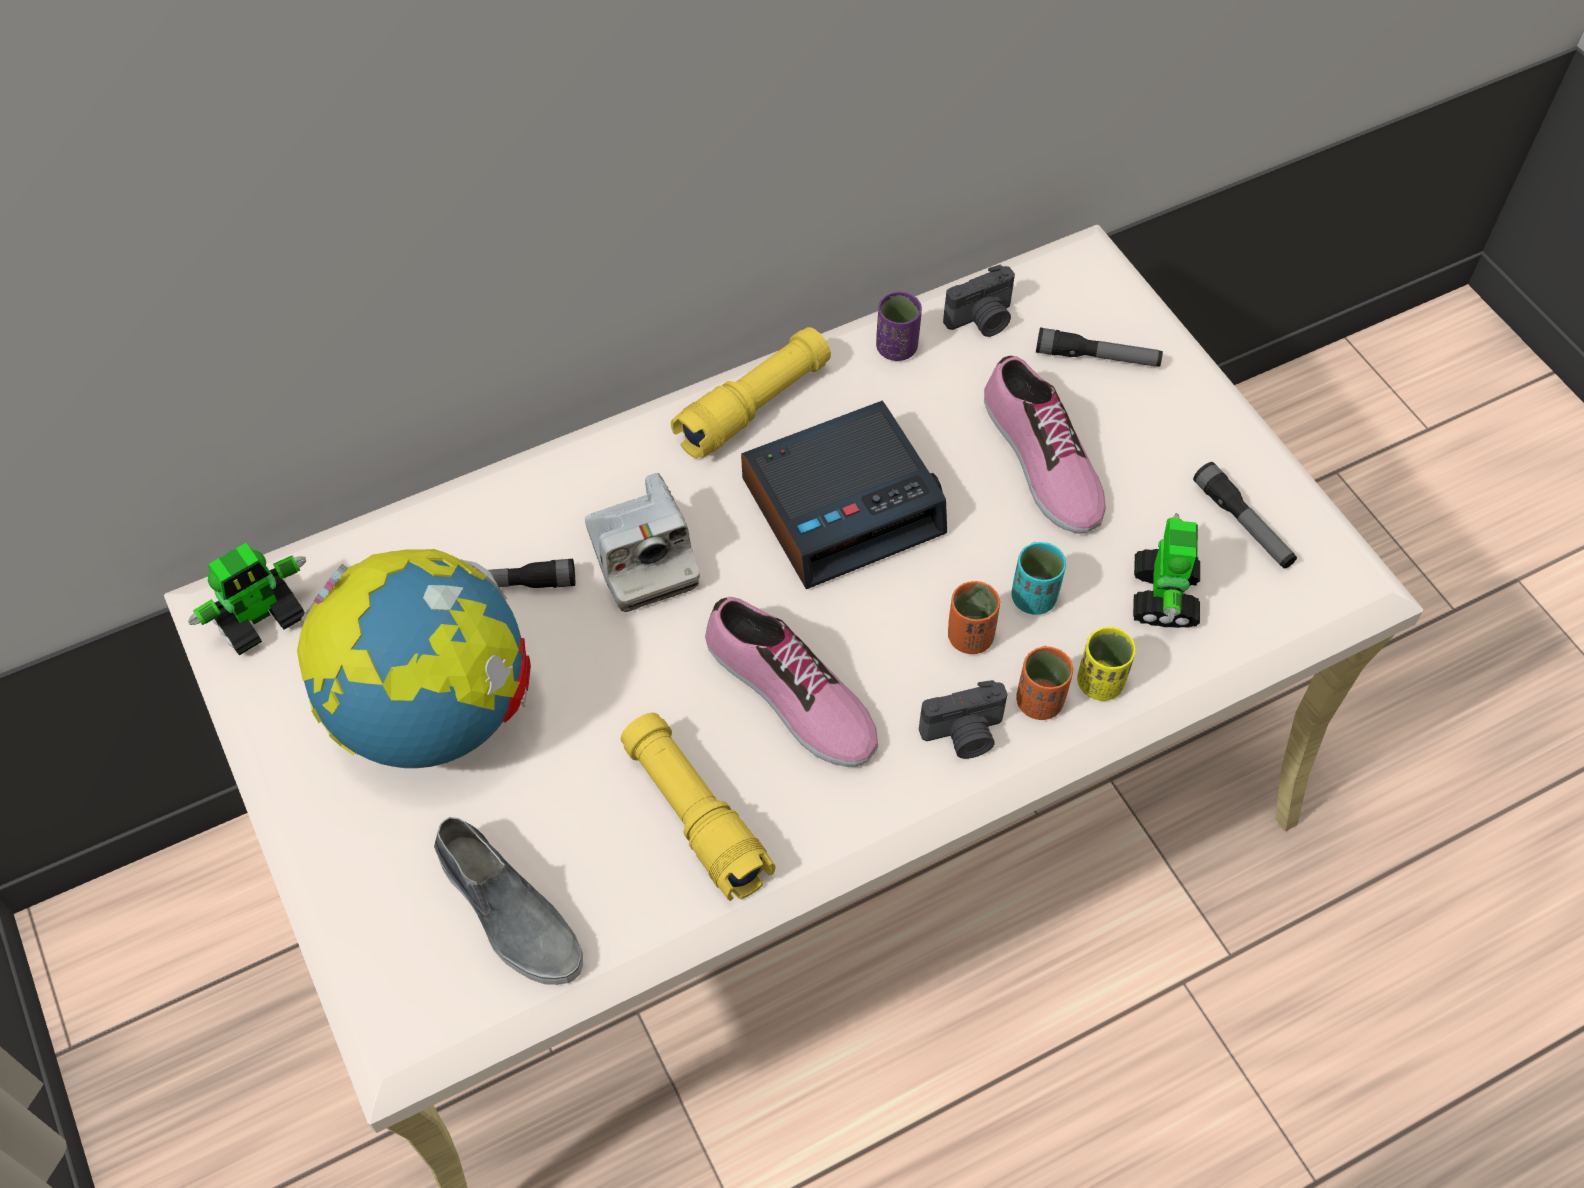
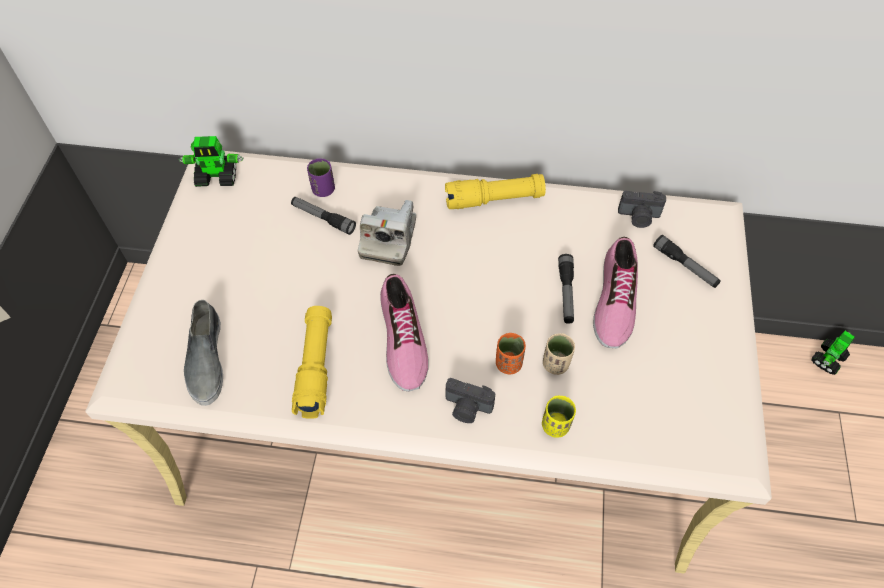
camera: 35 degrees right, 0 degrees up
(435, 713) = (249, 255): globe -> none
(844, 505) = (499, 267): alarm clock -> none
(896, 348) = (584, 208): purple cup -> purple cup (323, 190)
(1034, 598) = (555, 364): turquoise cup -> beige cup
(1039, 702) = (517, 416): orange cup -> none
(1164, 595) = (625, 402): toy robot -> toy robot (828, 358)
(1243, 524) = (698, 392): flashlight -> flashlight (566, 293)

